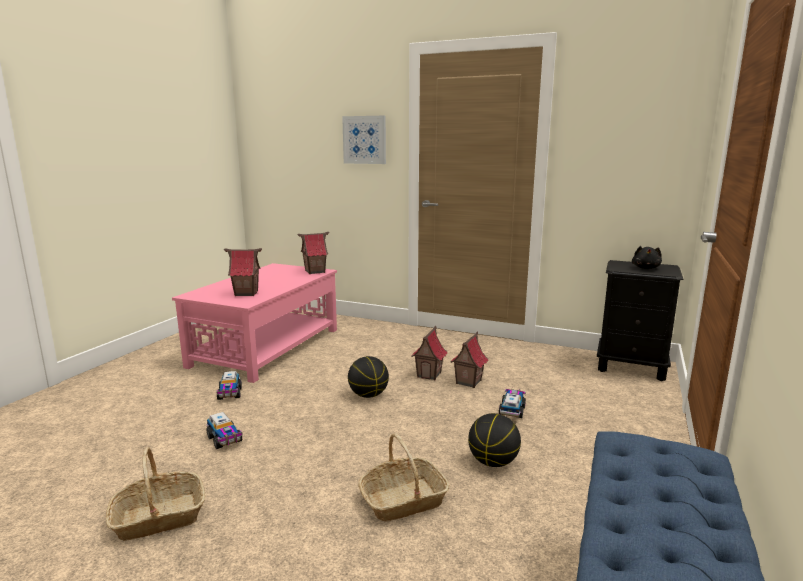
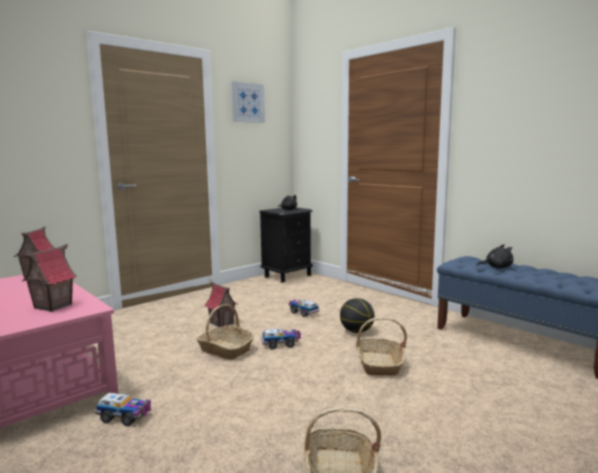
camera: 65 degrees left, 5 degrees down
(225, 439) = (228, 427): toy truck -> toy truck (281, 344)
(364, 140) = (40, 123): picture -> picture (247, 102)
(368, 395) = (225, 349): basketball -> basket
(468, 382) = (250, 314): toy house -> none
(653, 491) = (497, 267): none -> black plush toy

